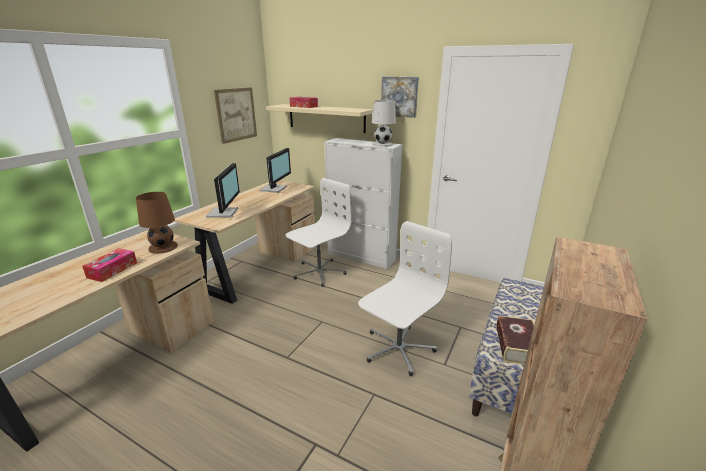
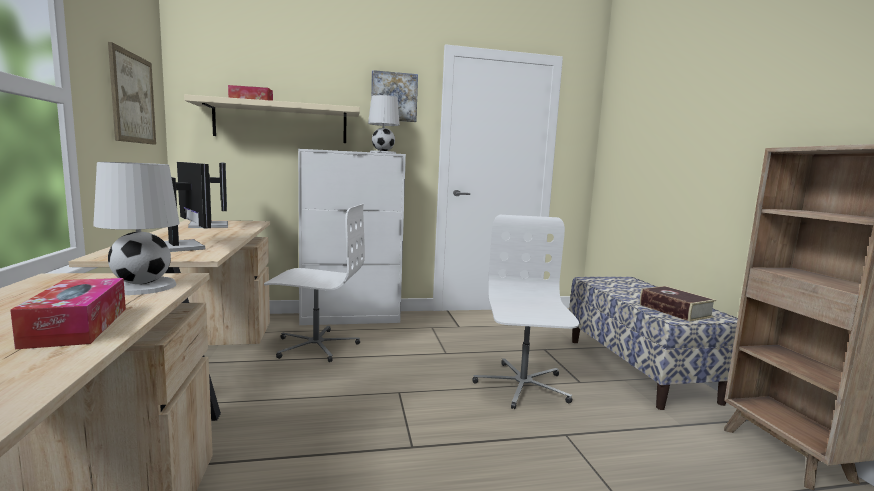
camera: 40 degrees left, 15 degrees down
(163, 247) = (142, 286): brown table lamp -> white table lamp
(319, 272) = (316, 346): white office chair -> white office chair turned 90 degrees clockwise

